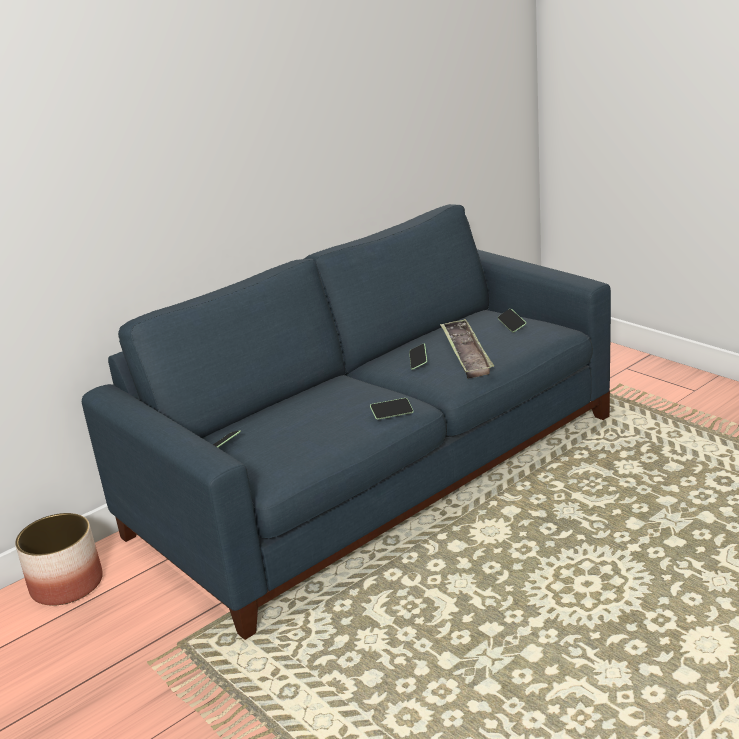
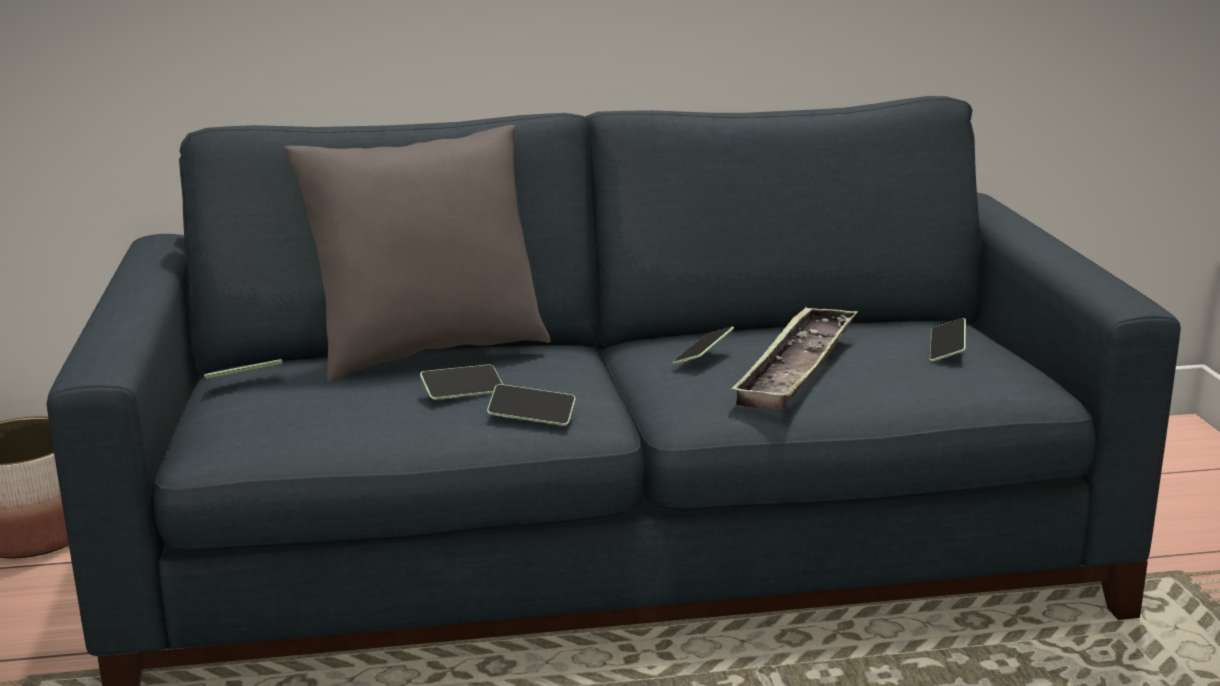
camera: 30 degrees right, 5 degrees down
(288, 403) = (428, 352): none -> grey pillow
(345, 415) = (463, 393): none -> phone

